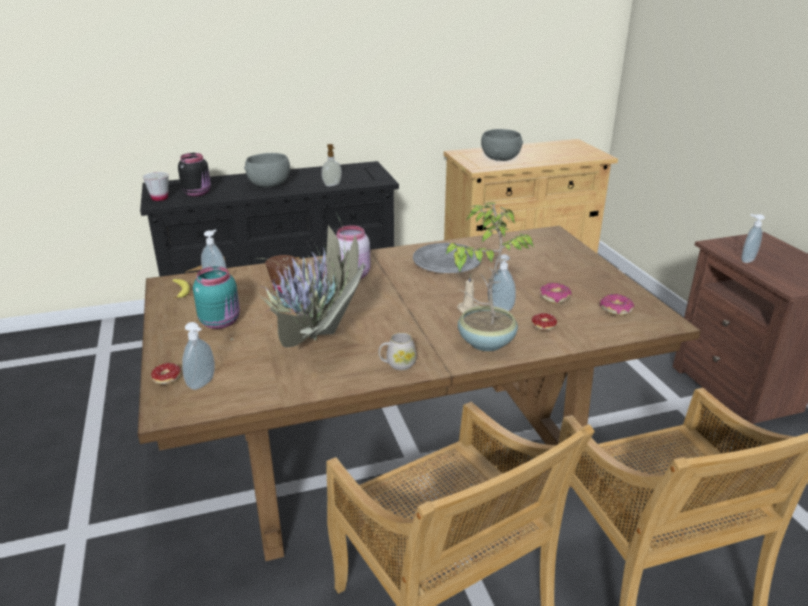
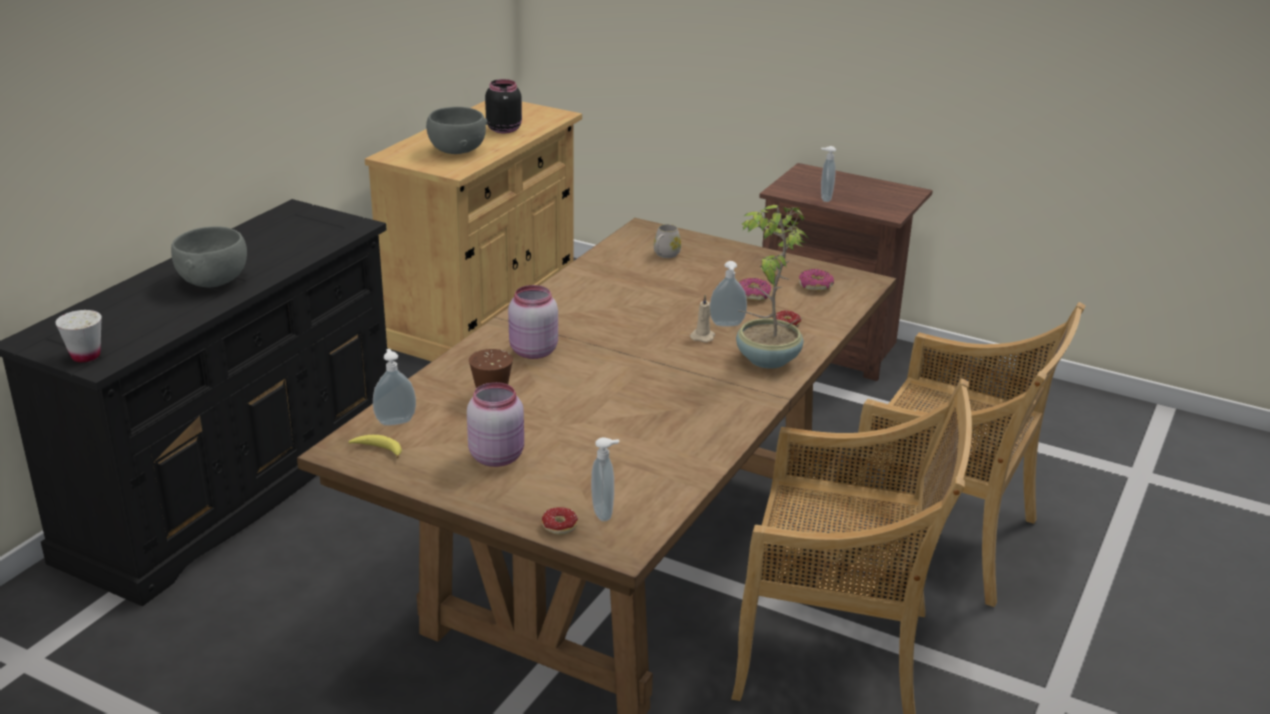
camera: 45 degrees left, 0 degrees up
(198, 193) = (129, 328): black jar -> black jar (504, 129)
(221, 322) = (497, 456): turquoise jar -> pink jar
(316, 347) = (639, 432): potted plant -> none
(332, 185) = (303, 252): soap dispenser -> none
(397, 364) = (733, 411): white mug -> white mug (665, 255)
(446, 262) = (600, 299): grey plate -> none

